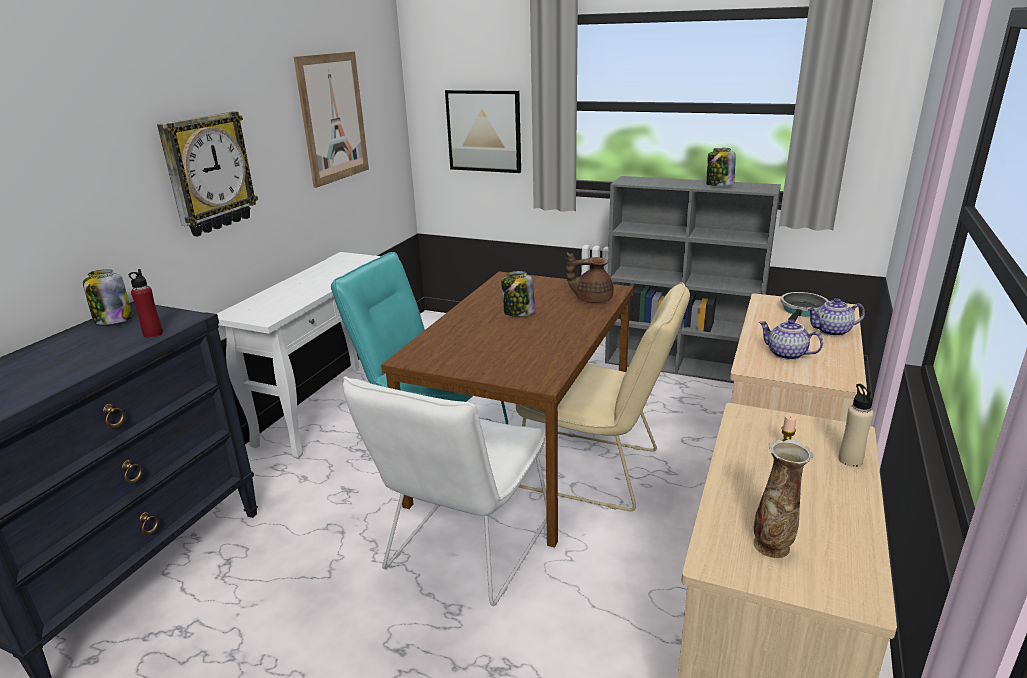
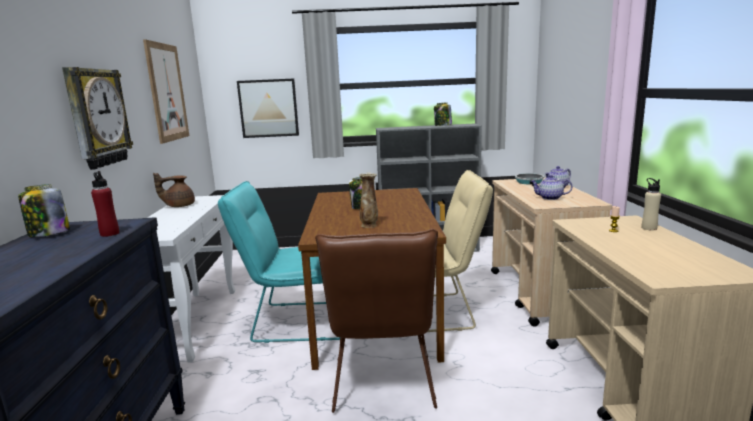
camera: 25 degrees left, 10 degrees down
(463, 551) = (383, 383): white chair -> brown chair
(591, 299) = (400, 195): brown teapot -> brown teapot (179, 206)
(772, 546) = (674, 266): vase -> vase (369, 225)

